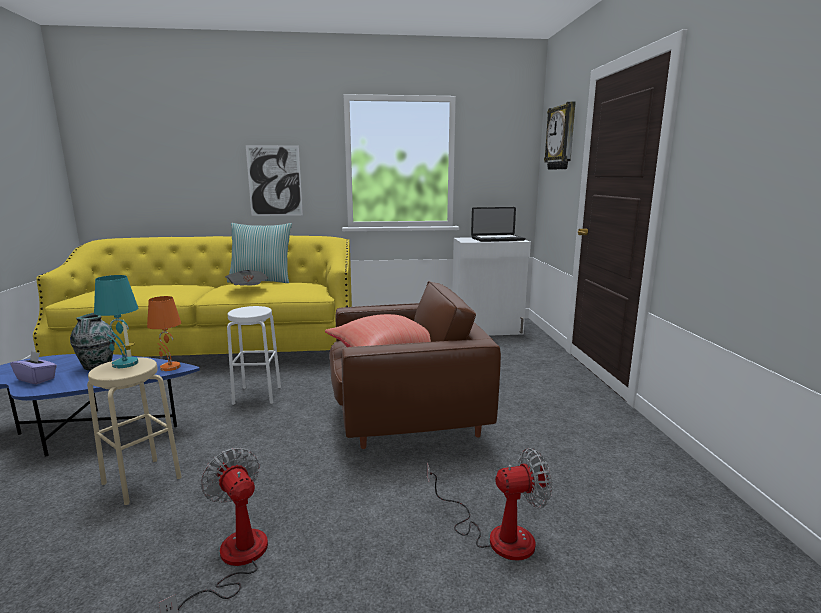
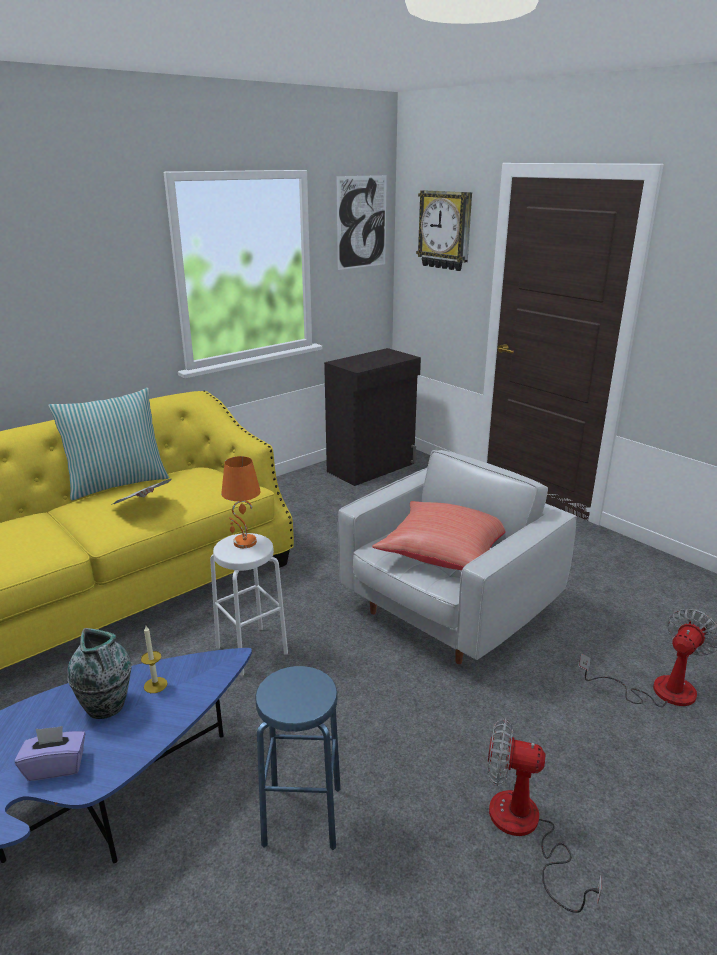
camera: 35 degrees left, 10 degrees up
(124, 364) = (285, 687): turquoise table lamp -> none
(141, 480) = (302, 815): beige stool -> blue stool
(169, 367) = (214, 664): orange table lamp -> orange table lamp (244, 542)
(274, 181) = (74, 318): picture -> picture (362, 222)
(405, 418) = (448, 612): brown armchair -> white armchair
(487, 330) = (372, 468): white cabinet -> black cabinet
(497, 239) = (380, 358): laptop -> none

